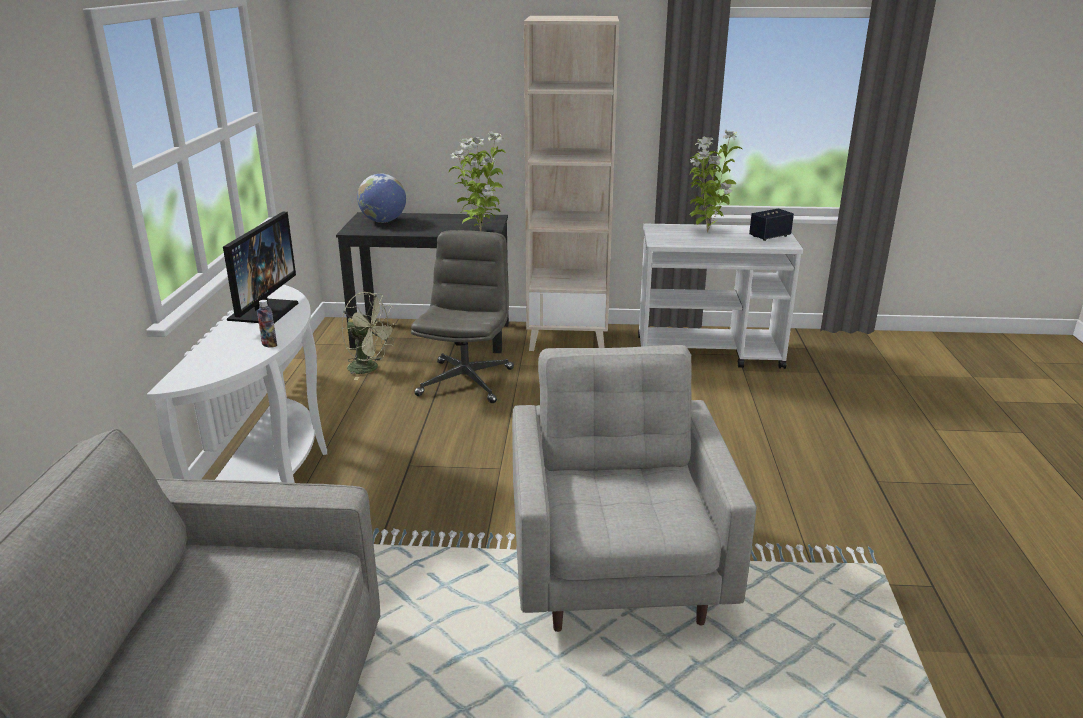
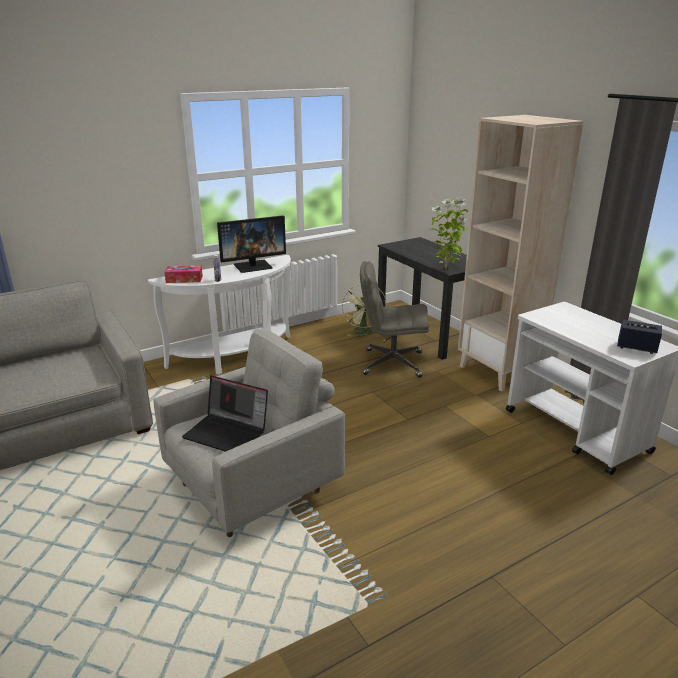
camera: 55 degrees right, 0 degrees up
(214, 366) = (184, 279): none -> tissue box
(383, 221) = (417, 246): globe -> none
(466, 381) = (391, 363): grey office chair -> grey office chair turned 150 degrees counterclockwise
(629, 498) = (228, 433): none -> laptop
(706, 232) = (592, 324): potted plant -> none

